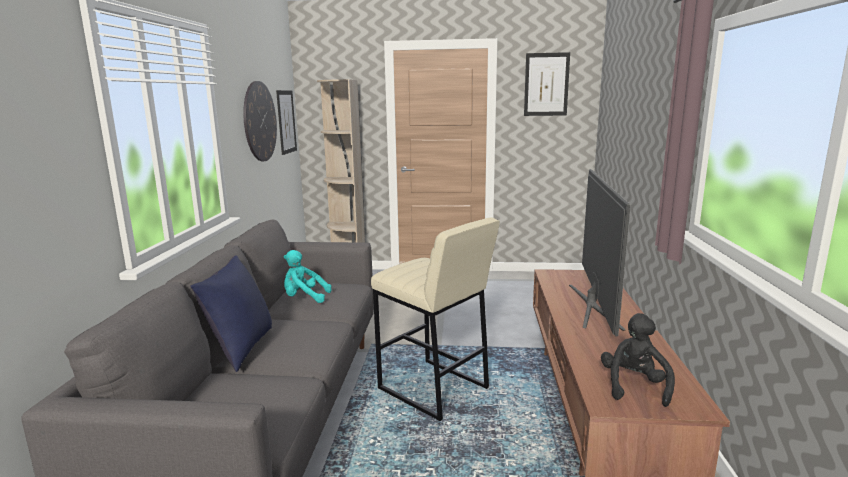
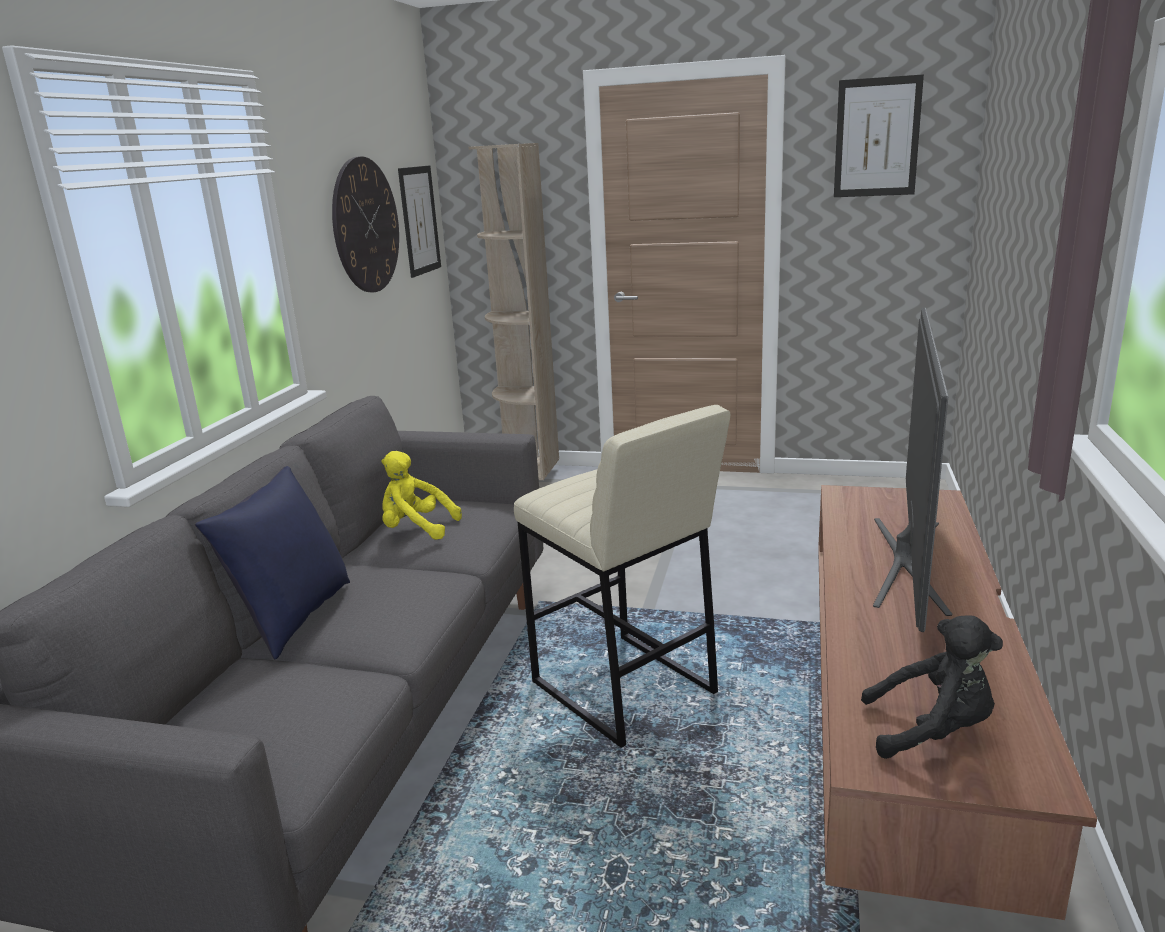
camera: 10 degrees right, 5 degrees up
(304, 298) = (416, 529): turquoise plush toy -> yellow plush toy
(634, 386) = (932, 731): black plush toy -> black plush toy turned 75 degrees clockwise

